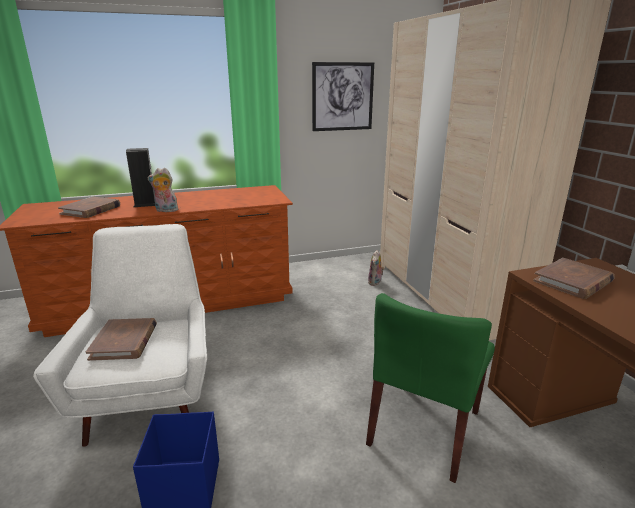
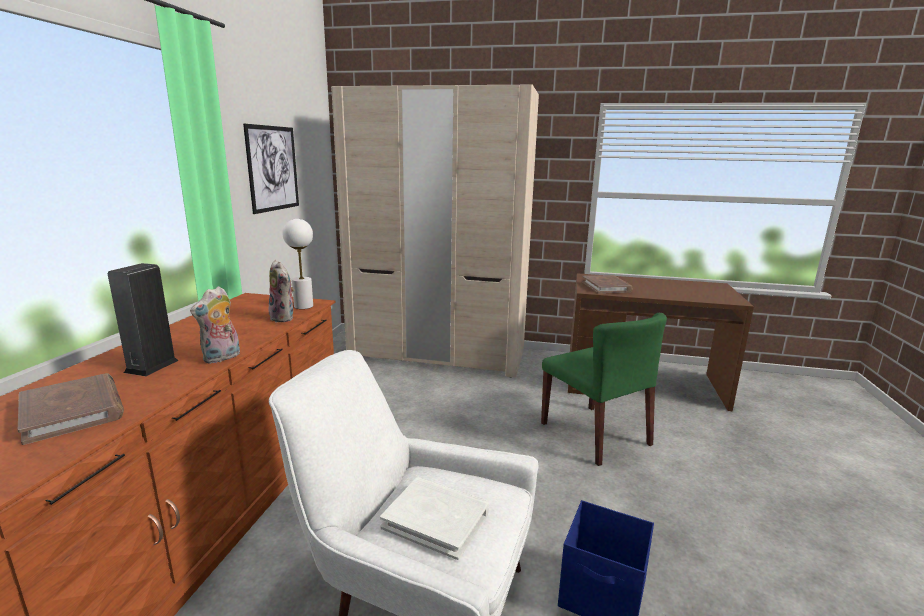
camera: 60 degrees left, 5 degrees down
(124, 342) = (436, 519): brown book -> white book
(267, 200) = (303, 306): none -> white table lamp
(375, 282) = (375, 373): plush toy -> plush toy (284, 318)

